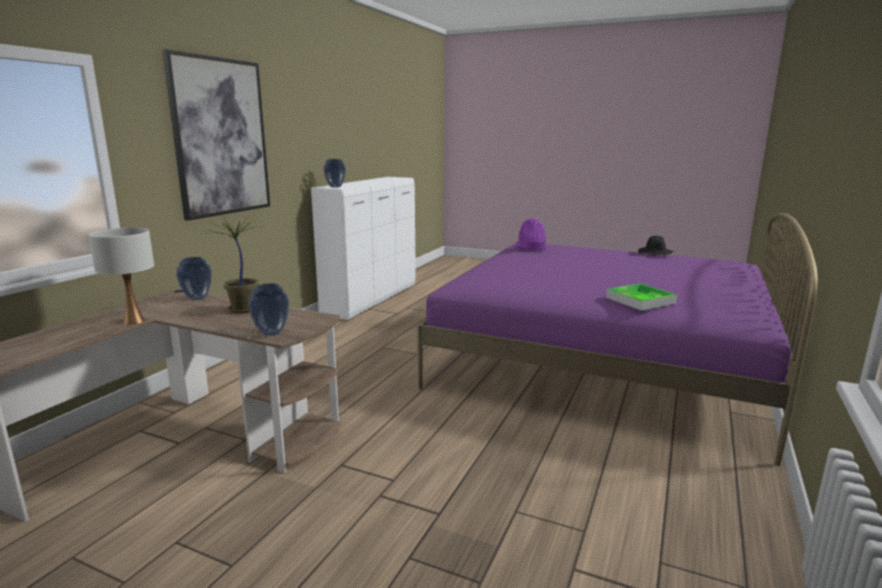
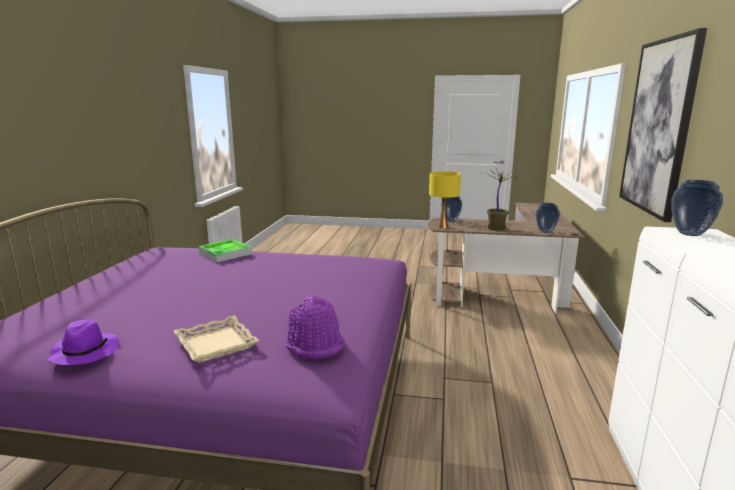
camera: 165 degrees right, 0 degrees up
(134, 321) = (533, 219): white table lamp -> none
(314, 320) = (442, 226): none -> yellow table lamp
(584, 250) = (217, 344): none -> beige tray
(655, 253) = (84, 352): black hat -> purple hat

